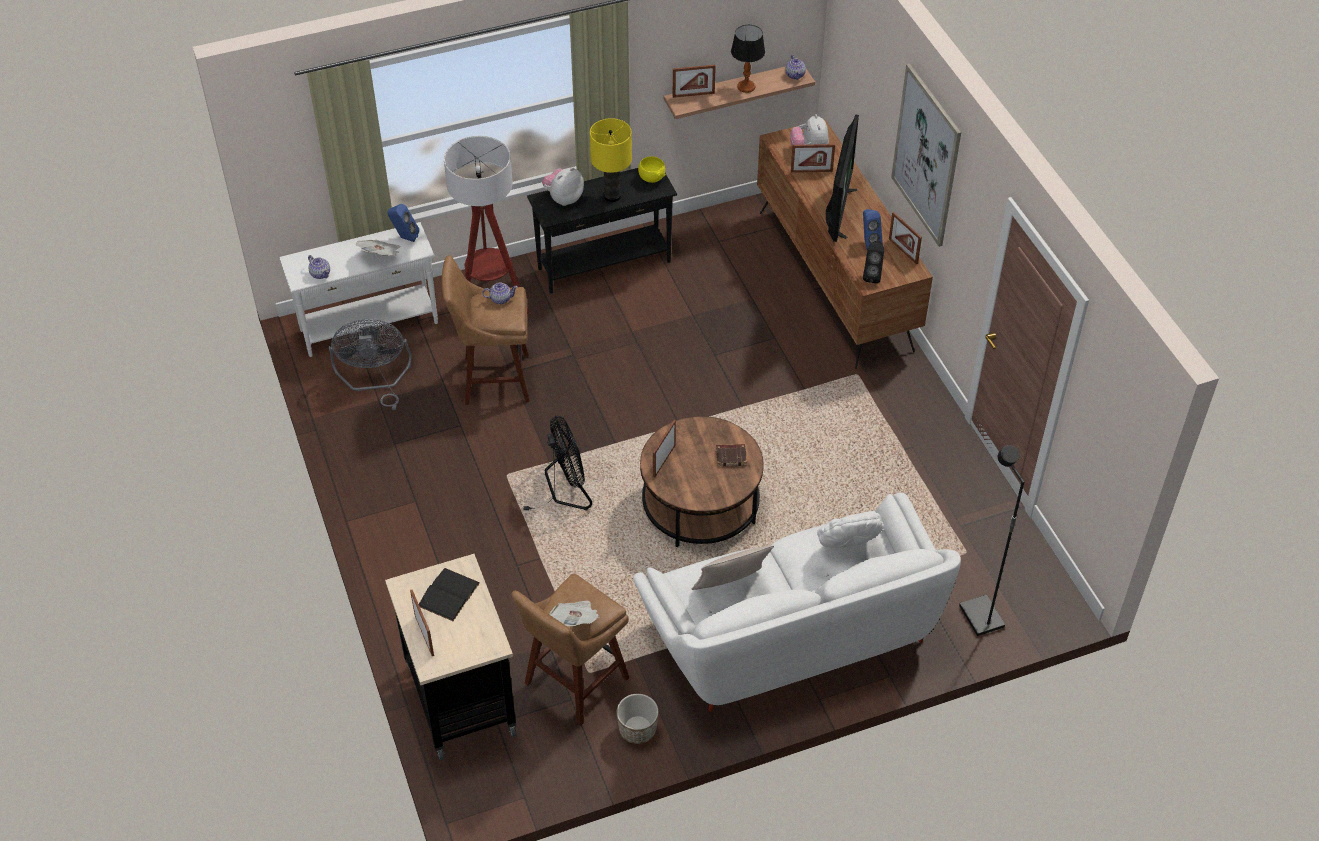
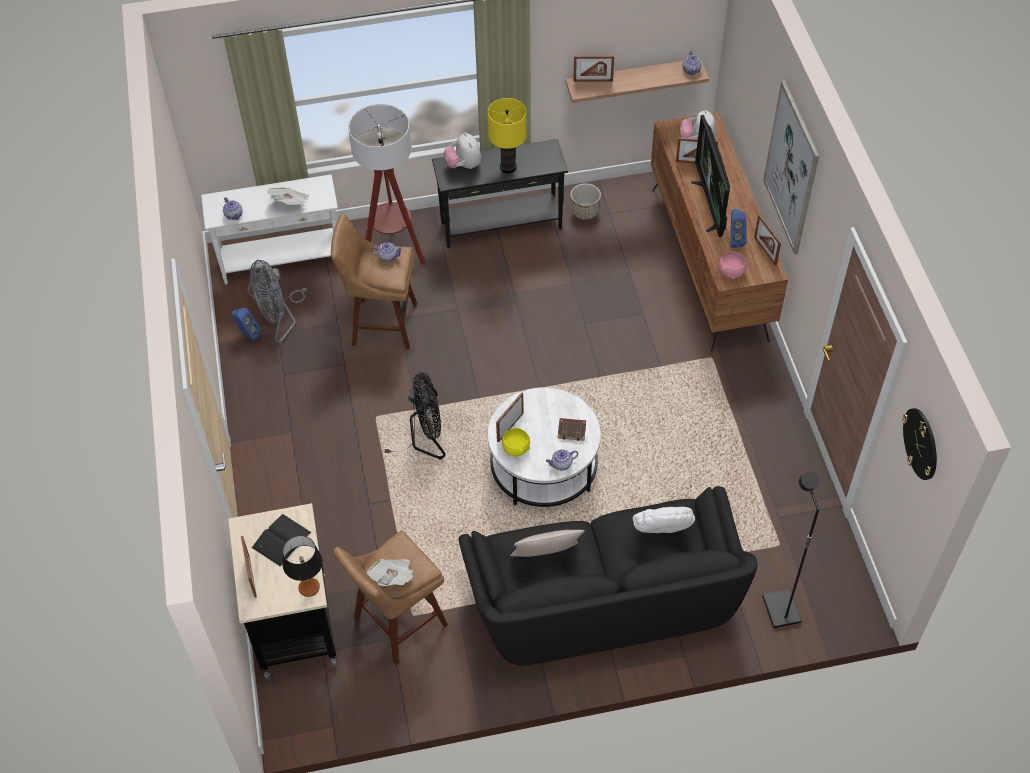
camera: 10 degrees right, 5 degrees up
(376, 380) = (278, 313): grey fan -> grey fan turned 120 degrees counterclockwise
(404, 237) = (314, 188): blue speaker -> blue speaker (248, 335)
(563, 198) = (464, 165): plush toy -> plush toy turned 75 degrees counterclockwise
(637, 729) = (445, 676): planter -> planter (584, 211)
(651, 178) = (547, 153): yellow bowl -> yellow bowl (516, 448)
(700, 504) = (543, 467): brown coffee table -> white coffee table
(727, 492) = (561, 464): none -> teapot
(746, 87) = (643, 78): table lamp -> table lamp (309, 588)
(791, 629) = (603, 598): white sofa -> black sofa
(837, 212) = (711, 205): television -> television turned 150 degrees clockwise
(872, 275) = (732, 272): black speaker -> pink bowl
(1116, 402) = (921, 443): none -> wall clock

